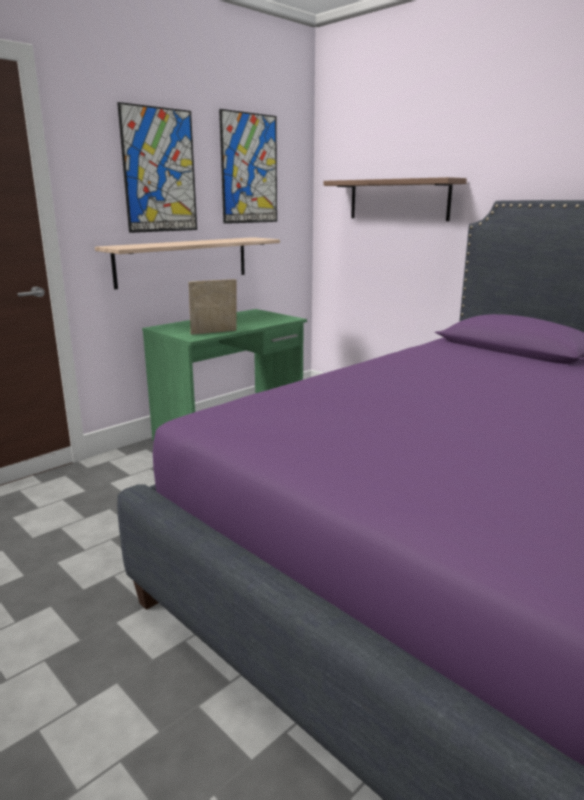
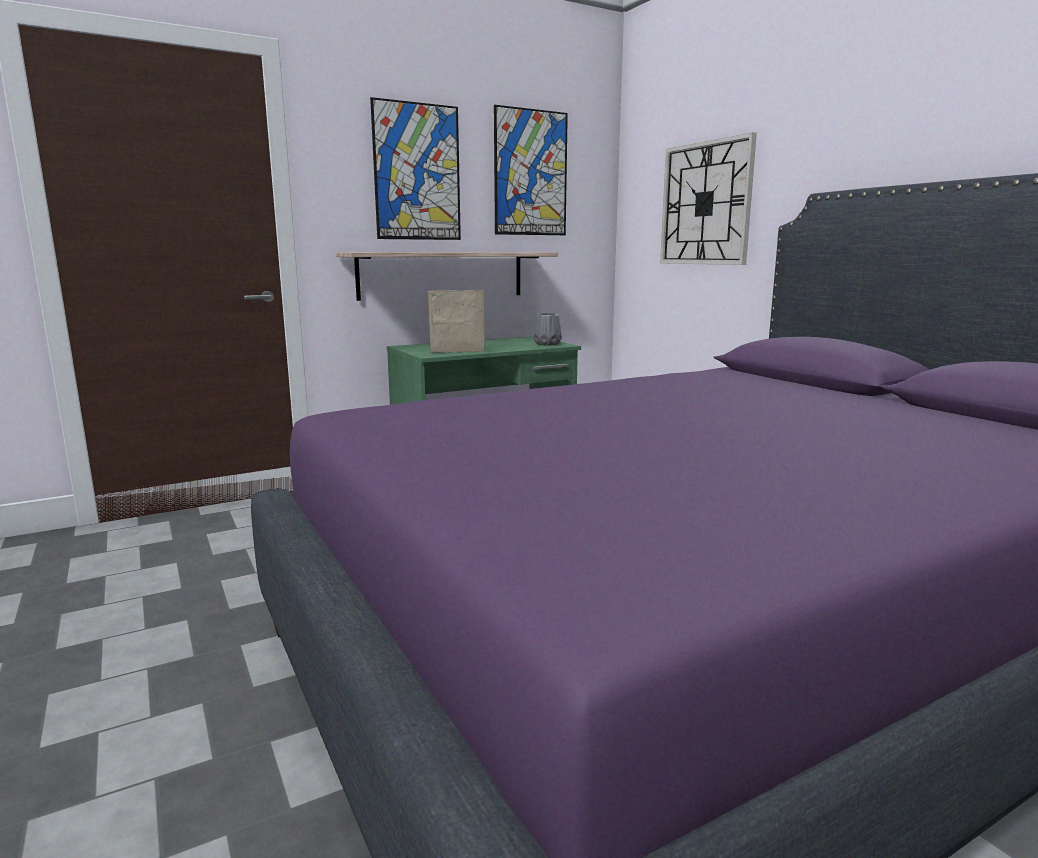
camera: 15 degrees right, 5 degrees down
(278, 318) = (547, 344): none -> grey vase
(398, 199) = (705, 204): shelf -> wall clock

